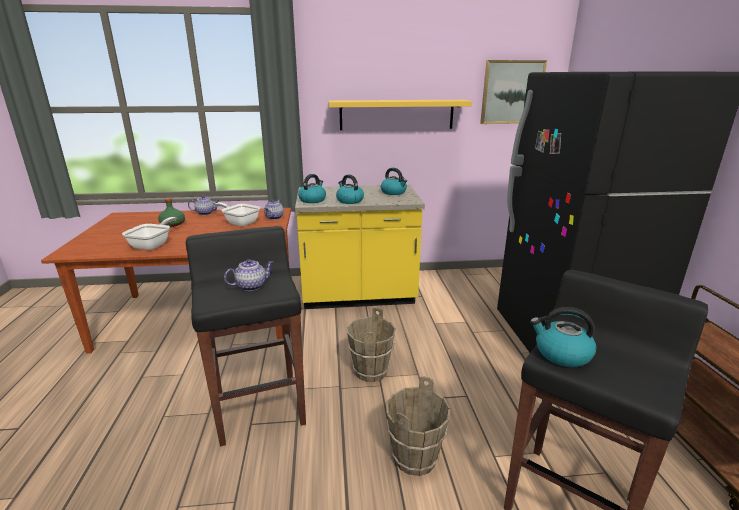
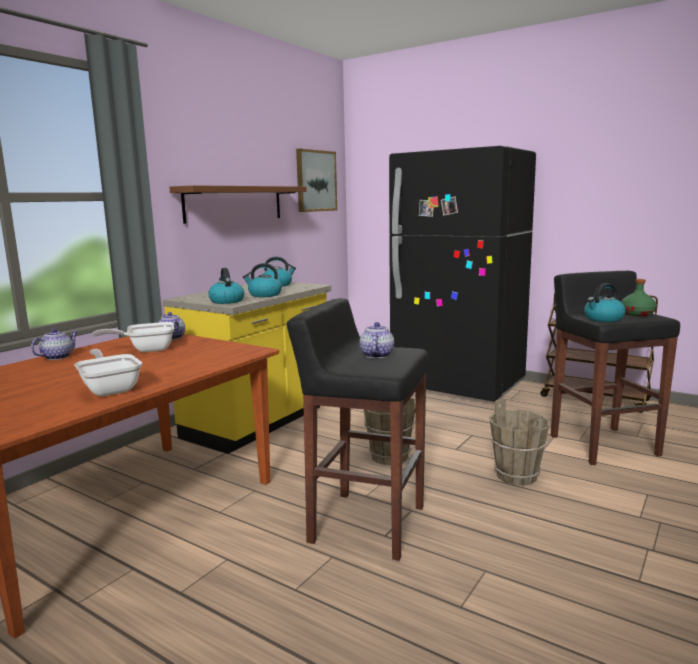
camera: 50 degrees left, 10 degrees down
(173, 224) = (51, 374): green bottle -> green bottle (637, 314)
(396, 114) = (234, 203): yellow shelf -> brown shelf

